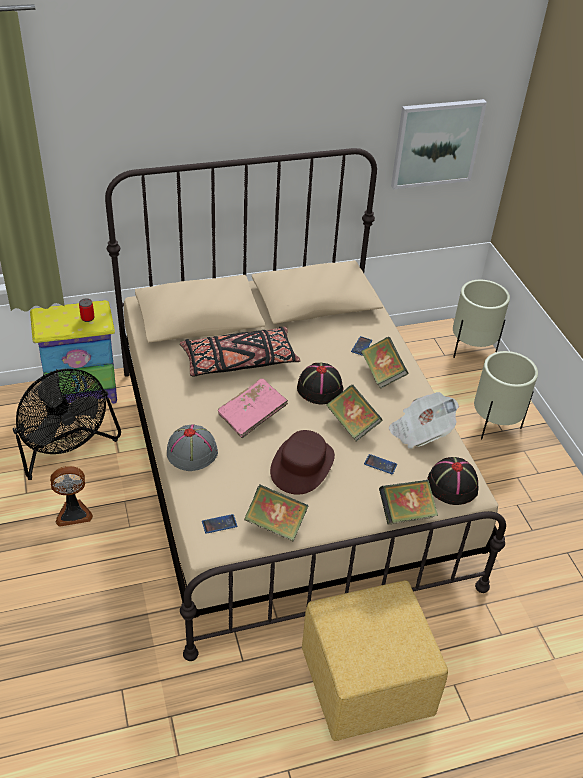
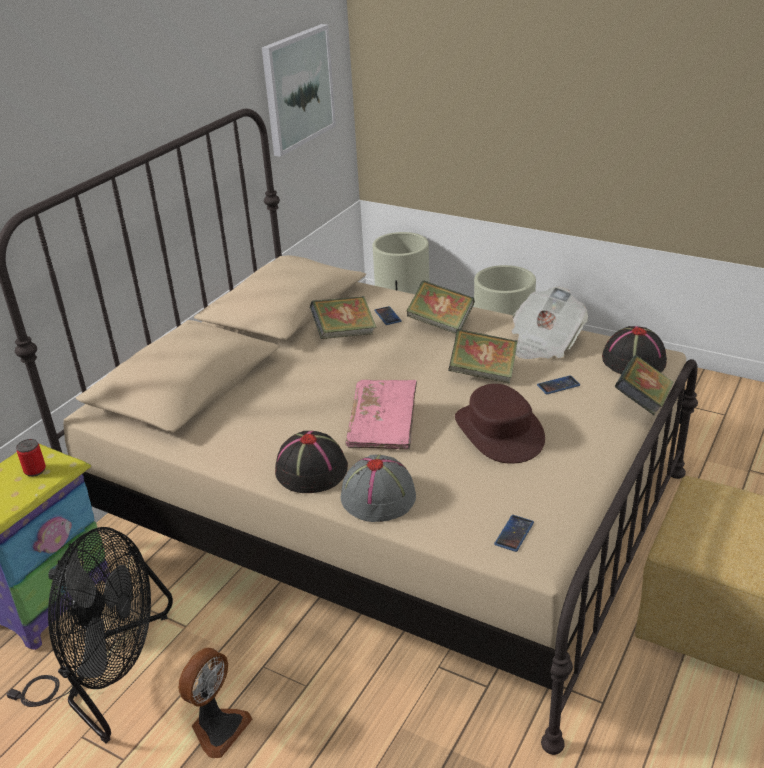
camera: 40 degrees left, 10 degrees down
(239, 361) = (293, 394): black pillow -> none
(275, 524) = (561, 493): book -> book (344, 334)
(320, 388) = (407, 366): black hat -> black hat (310, 470)

